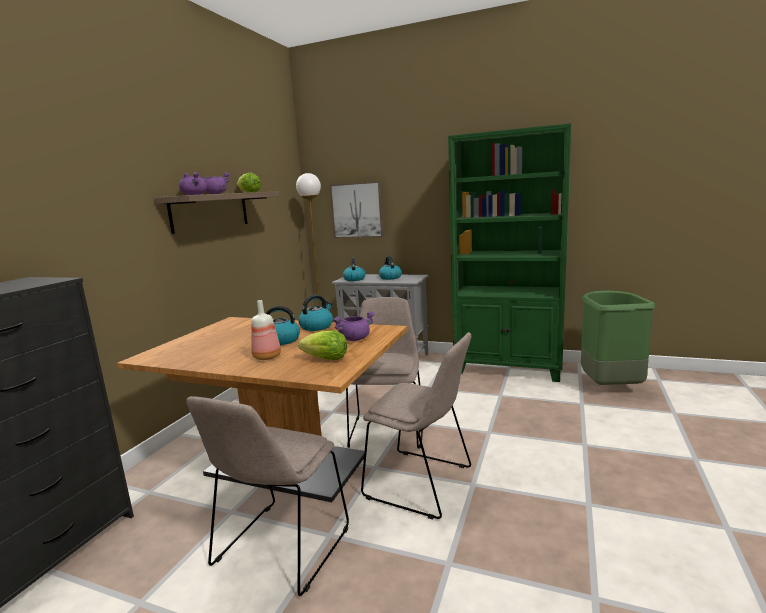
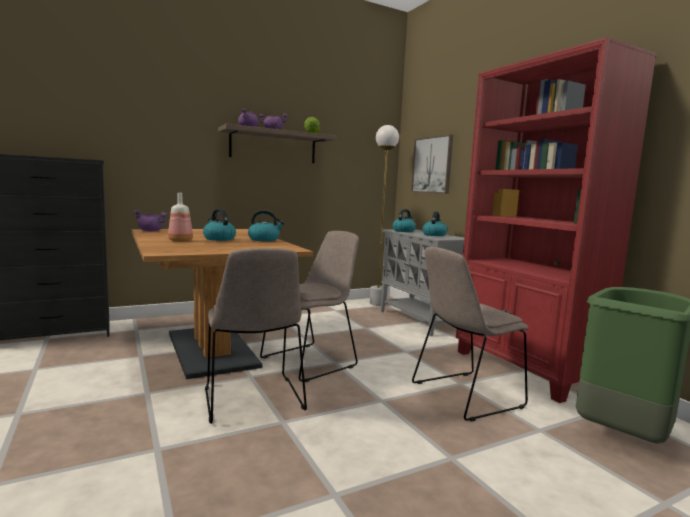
camera: 40 degrees right, 5 degrees down
(280, 549) = (115, 384): beige chair -> beige chair (463, 396)
(326, 359) = (195, 248): lettuce -> none
(355, 339) = (252, 247): purple cooking pot -> purple cooking pot (151, 231)
(509, 368) = (524, 370): green bookcase -> red bookcase

